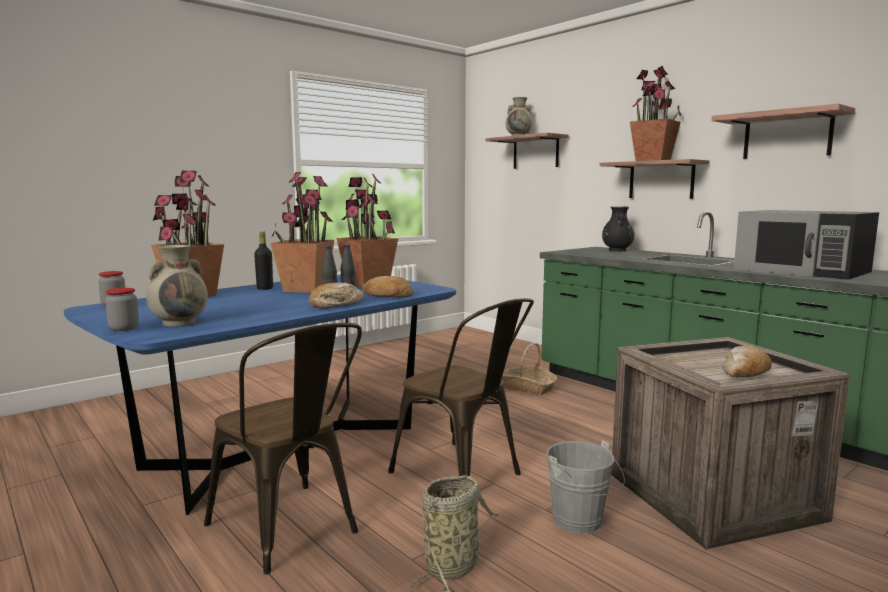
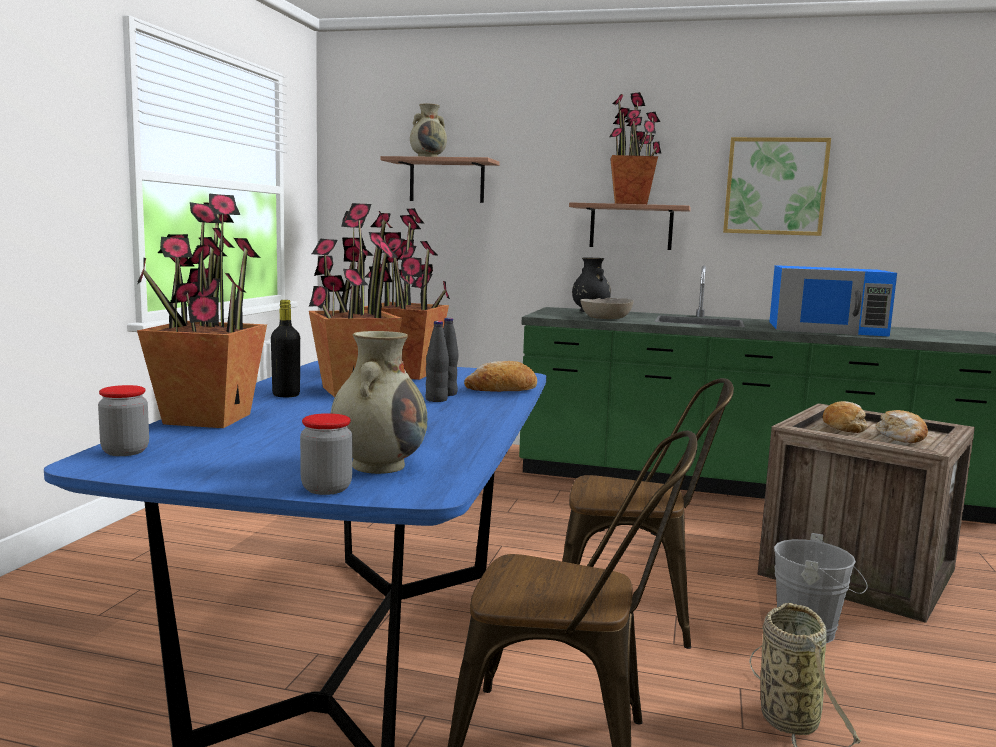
camera: 35 degrees left, 0 degrees up
(336, 304) = (484, 409): bread -> bread (844, 426)
(528, 388) = (531, 495): basket -> none
(605, 255) = (605, 318): none -> grey bowl
(787, 135) = (775, 186): shelf -> picture
(802, 270) = (827, 329): black microwave -> blue microwave

